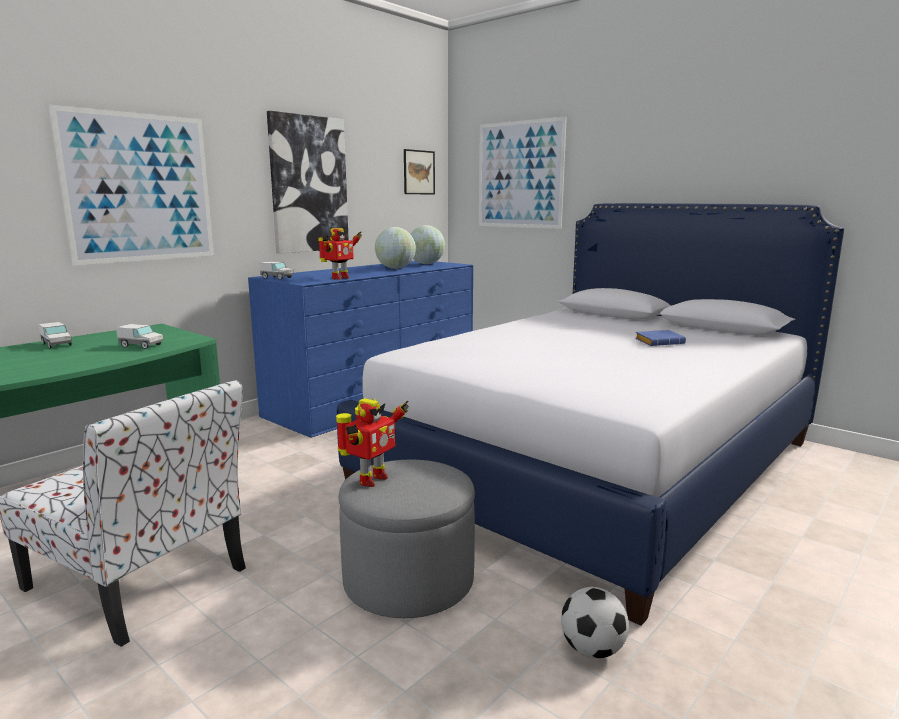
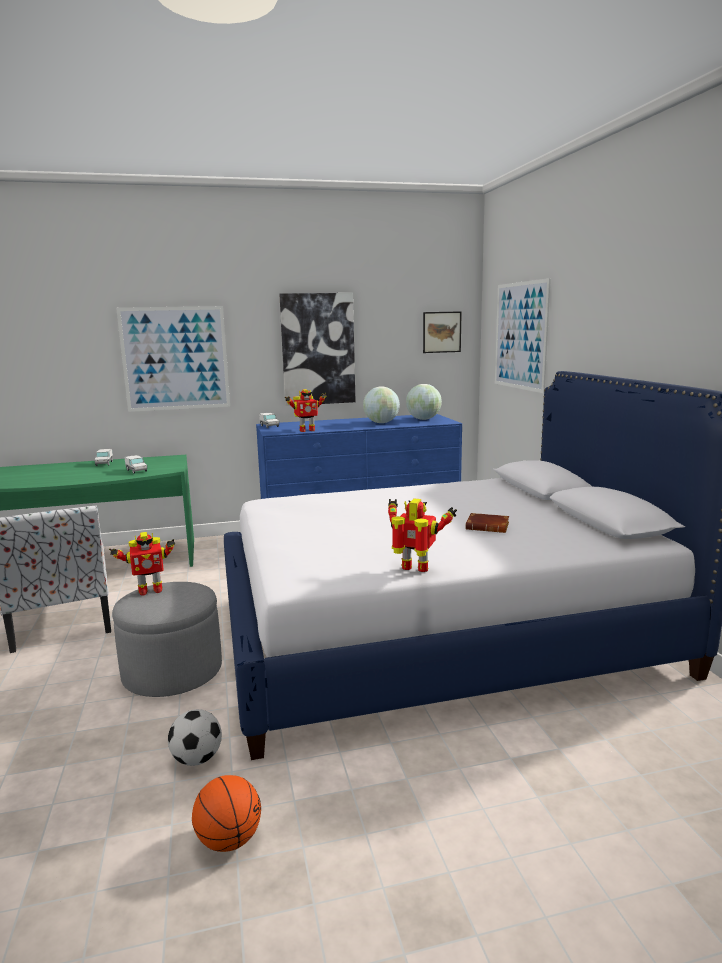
camera: 35 degrees right, 0 degrees up
(660, 342) = (488, 527): blue book -> brown book
(704, 379) = (415, 569): none -> toy robot
(750, 702) = (228, 839): none -> basketball

